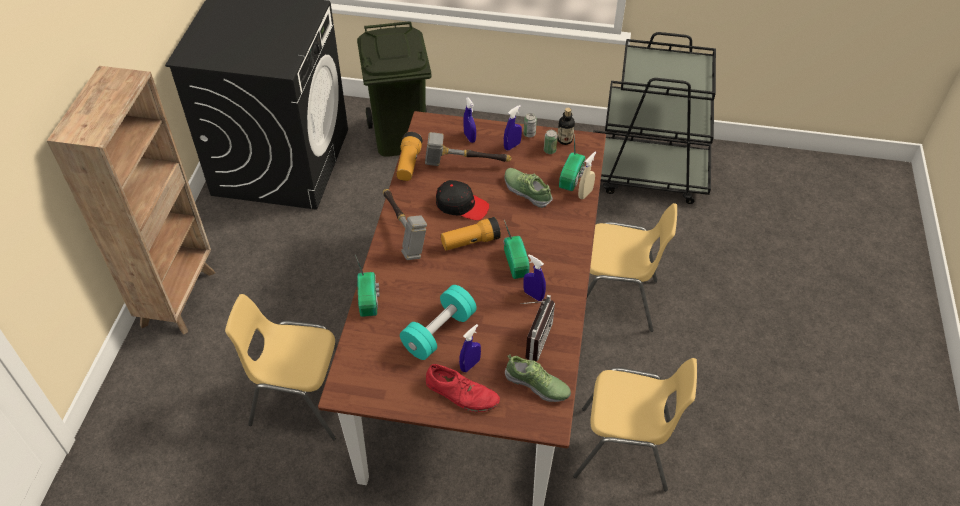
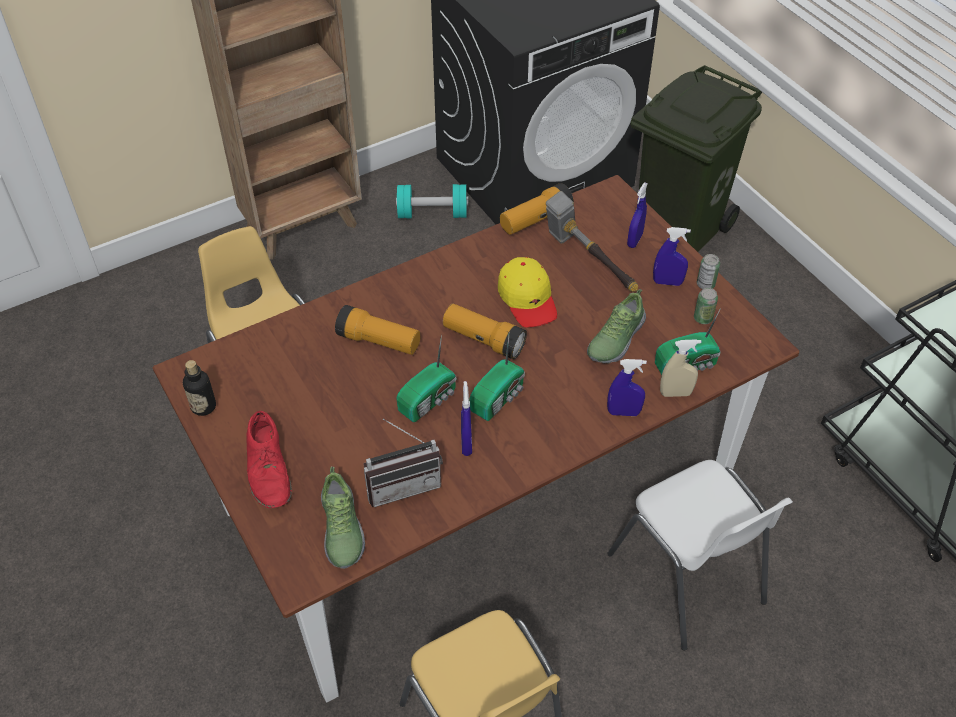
camera: 50 degrees right, 0 degrees up
(369, 298) = (321, 312): radio -> radio (429, 400)
(403, 231) = (437, 278): hammer -> none
(421, 286) = (379, 341): none -> flashlight
(439, 332) = (332, 396): turquoise dumbbell -> turquoise dumbbell (432, 213)
(462, 205) = (527, 299): black cap -> yellow cap
(470, 365) = (313, 451): blue spray bottle -> blue spray bottle (623, 412)
(527, 191) = (615, 339): shoe -> shoe turned 150 degrees counterclockwise
(564, 140) = (737, 321): bottle -> bottle (203, 406)
(615, 300) = (687, 579): yellow chair -> white chair

